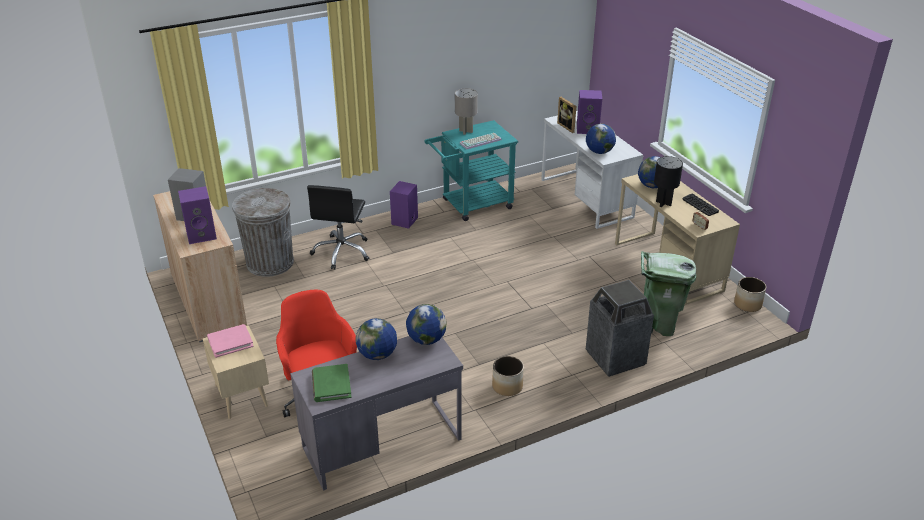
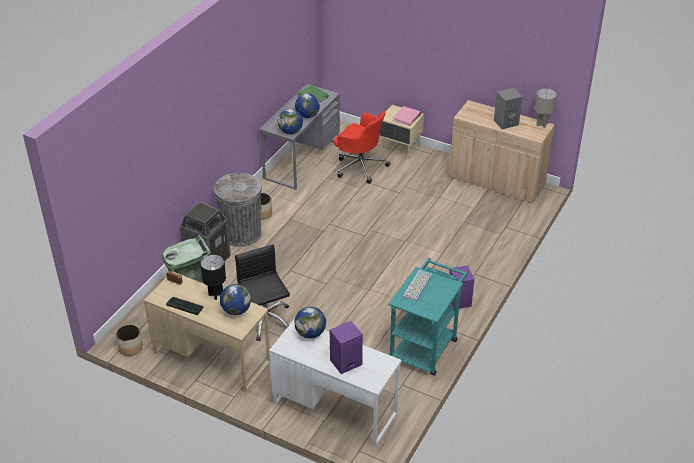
camera: 145 degrees right, 5 degrees up
(202, 234) = (479, 115): purple speaker -> none
(270, 262) = (501, 221): grey trash can -> grey trash can (241, 234)
(342, 252) = (467, 251): black office chair -> black office chair (265, 320)
(465, 131) = (443, 292): grey table lamp -> grey table lamp (542, 124)
(568, 127) = (367, 357): picture frame -> none

